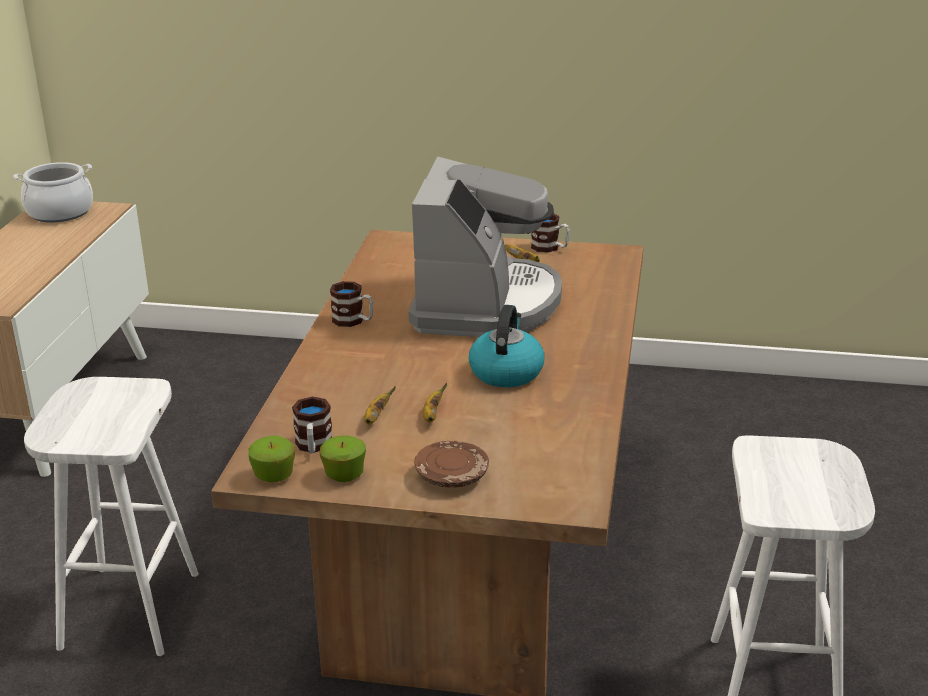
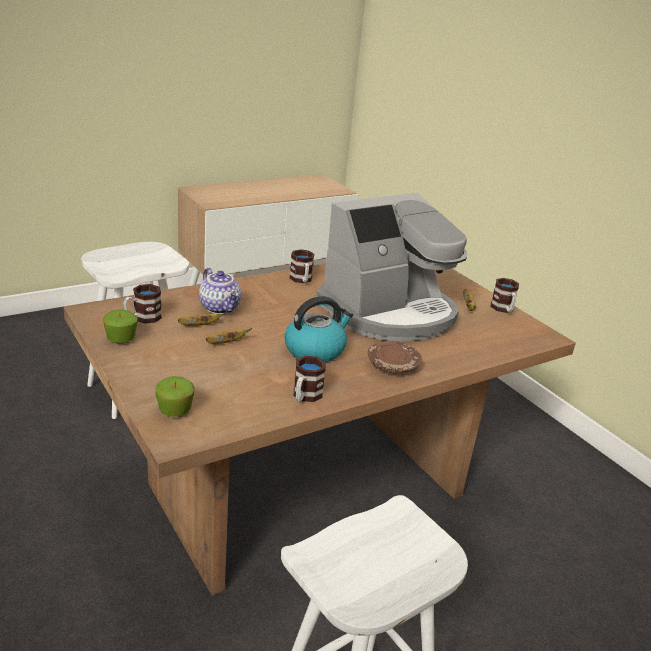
camera: 45 degrees right, 0 degrees up
(60, 212) = (317, 182): cooking pot -> none
(274, 476) = (97, 318): apple -> apple (175, 410)
(352, 391) = (221, 308): none -> teapot
(452, 475) = (160, 375): brown plate -> brown plate (393, 366)
(582, 410) = (305, 396): none -> mug

